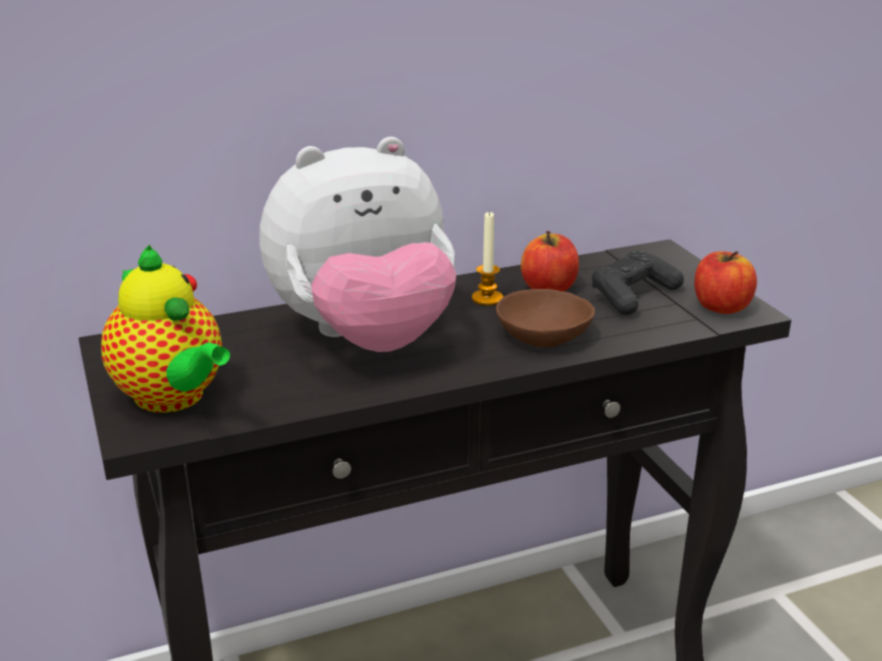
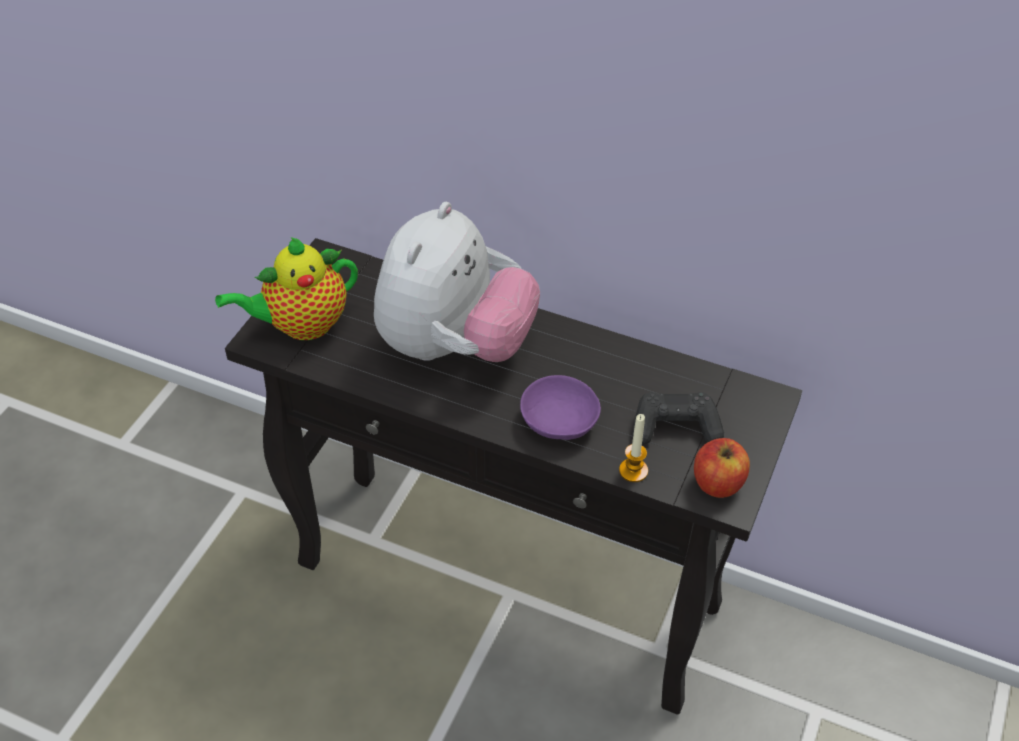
camera: 45 degrees right, 20 degrees up
(173, 398) = (301, 325): teapot -> teapot turned 60 degrees clockwise
(365, 338) = (455, 346): plush toy -> plush toy turned 90 degrees counterclockwise
(487, 298) = (575, 362): candle -> candle (633, 471)
(545, 334) = (562, 421): brown bowl -> purple bowl
(549, 288) = (630, 380): apple -> none

